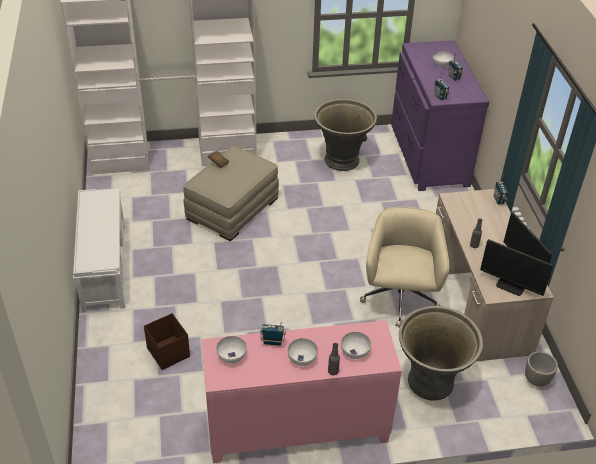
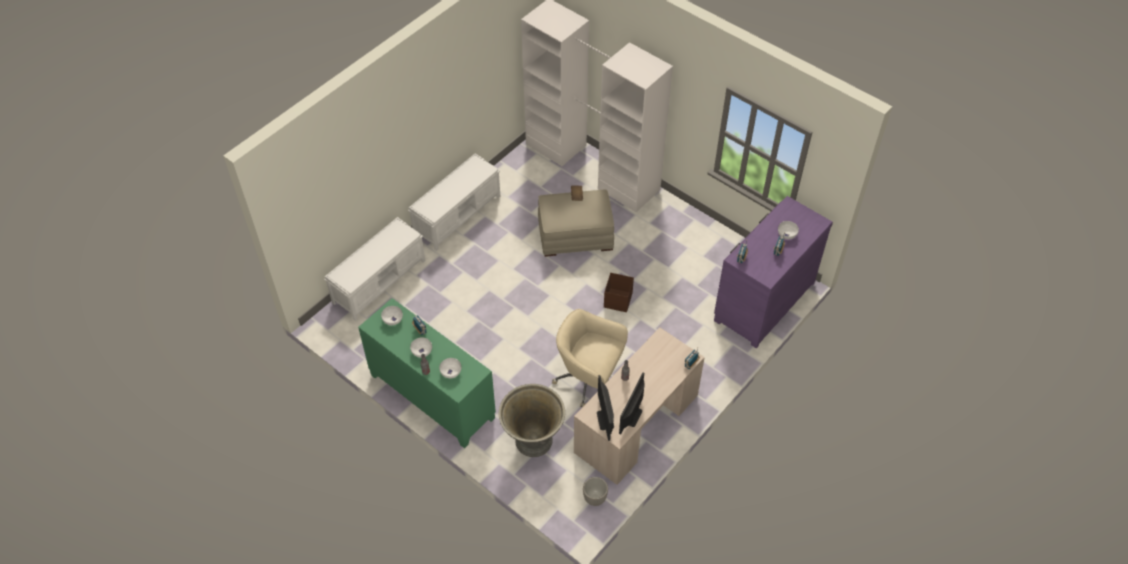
camera: 50 degrees right, 10 degrees up
(102, 375) = (380, 281): none -> white bench
(168, 352) = (425, 296): brown storage box -> brown storage box (618, 300)
(297, 428) = (431, 397): pink cabinet -> green cabinet
(342, 160) = (695, 255): grey planter -> none
(399, 299) = (589, 379): beige office chair -> beige office chair turned 120 degrees counterclockwise

